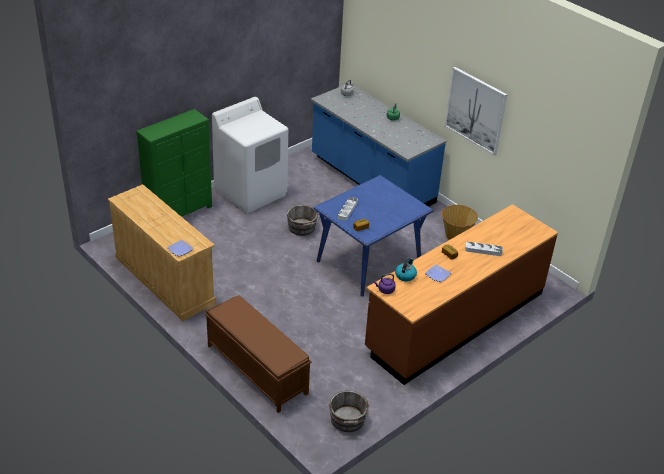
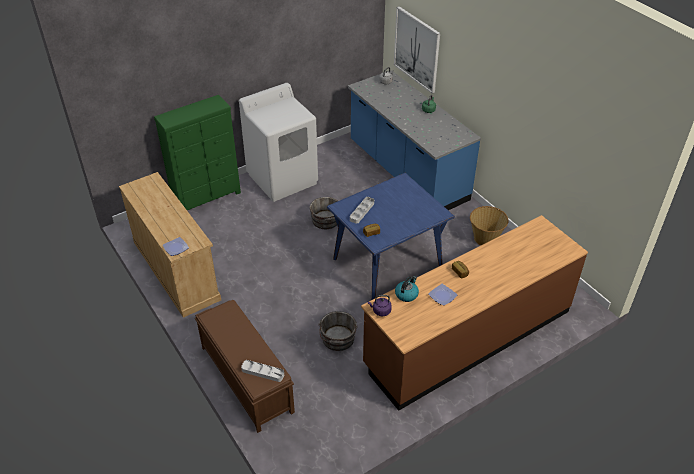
camera: 10 degrees right, 5 degrees up
(347, 421) = (330, 449): grey bucket -> grey bucket (338, 340)
(475, 110) = (511, 108): picture -> picture (417, 49)
(483, 250) = (499, 269): grey tray -> grey tray (263, 372)

